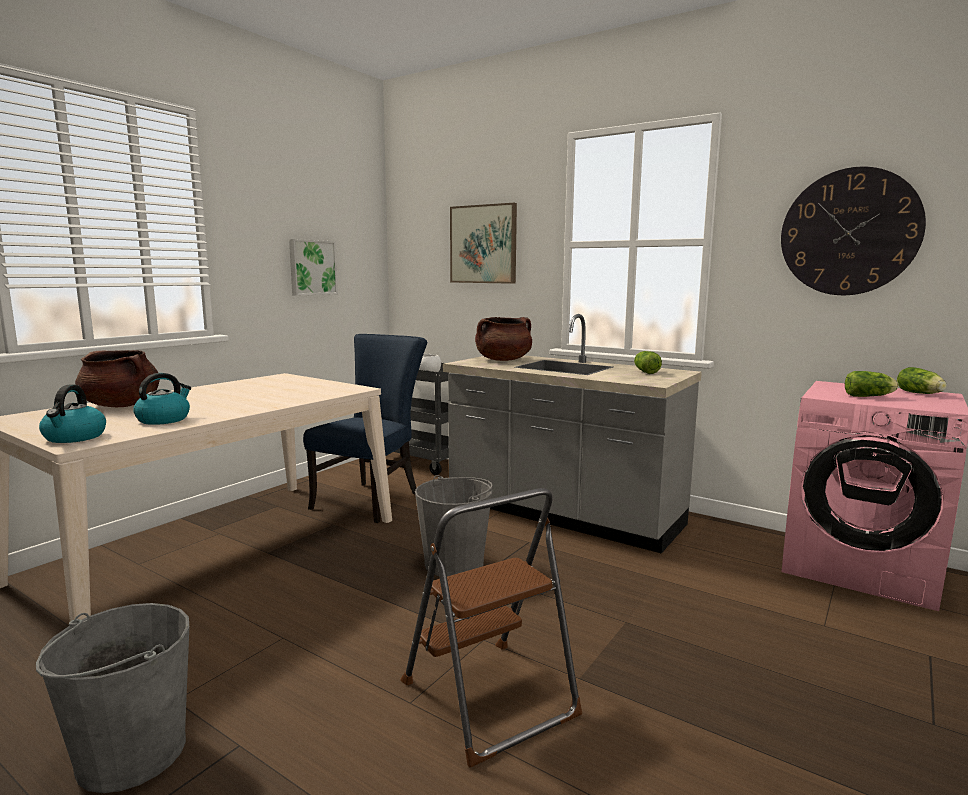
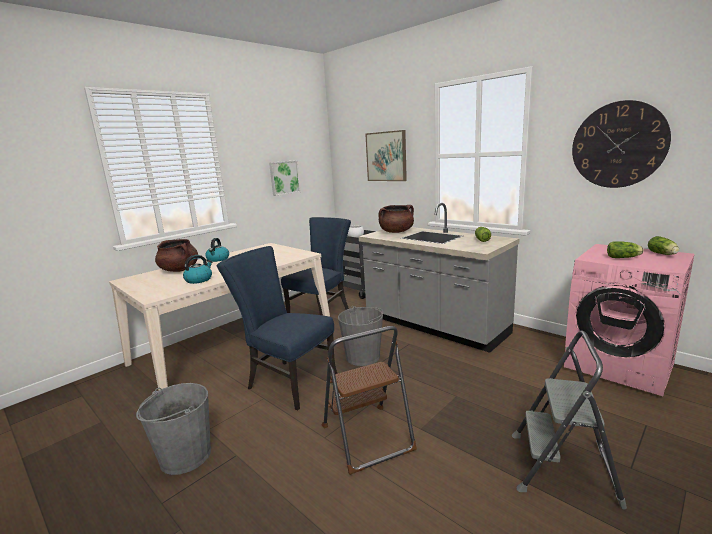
camera: 10 degrees right, 5 degrees up
(74, 437) = (153, 293): kettle -> kettle (218, 259)
(324, 606) = (287, 381): none -> blue chair
(839, 732) = (568, 469): none -> grey step ladder

